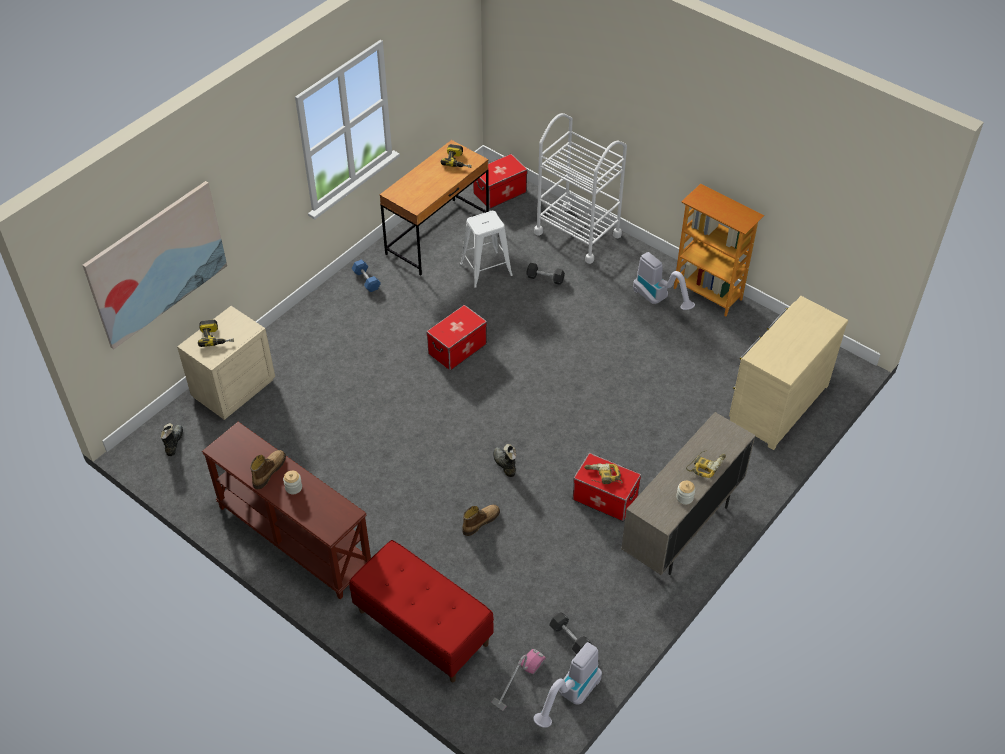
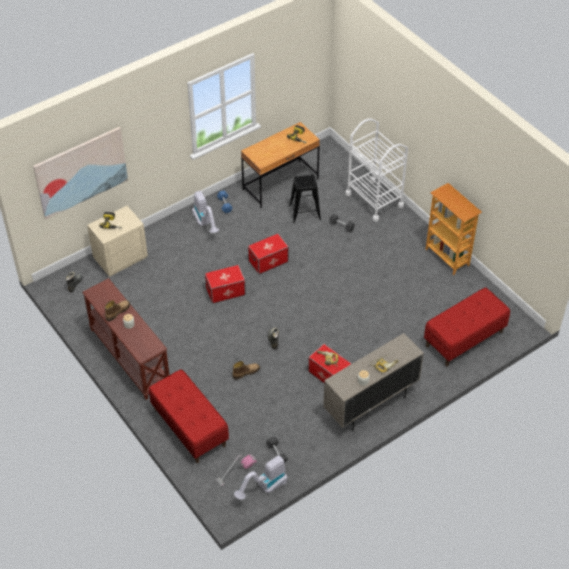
camera: 15 degrees right, 0 degrees up
(486, 269) = (304, 212): white stool -> black stool
(500, 192) = (332, 161): storage box -> storage box (225, 291)
(659, 300) = (413, 255): vacuum cleaner -> vacuum cleaner (205, 224)
(776, 403) = (464, 339): beige dresser -> red bench

